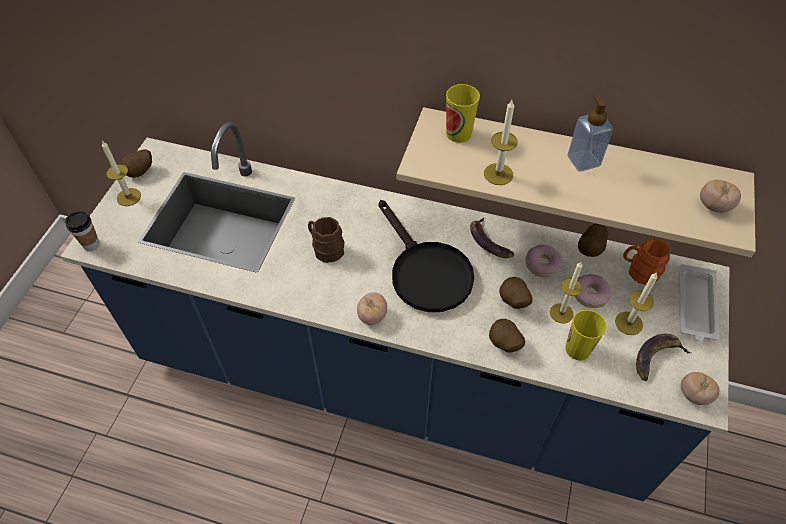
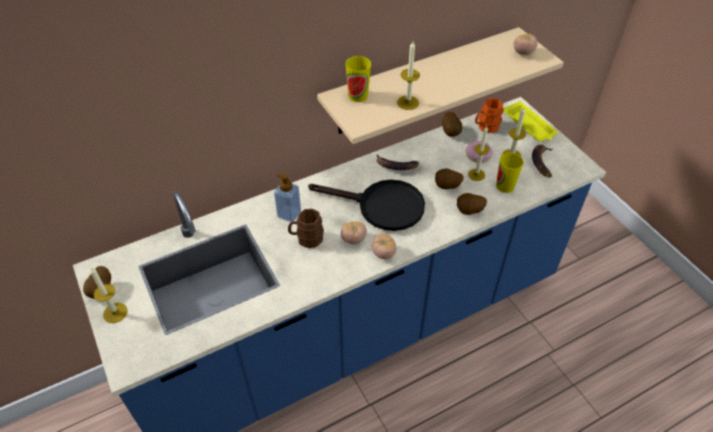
camera: 45 degrees left, 5 degrees down
(91, 244) = (128, 365): cup -> none
(542, 264) = (437, 157): donut -> none
(583, 161) = (440, 69): soap dispenser -> soap dispenser (289, 214)
(694, 395) = (576, 167): tomato -> tomato (353, 239)
(696, 306) = (529, 125): white tray -> yellow tray

